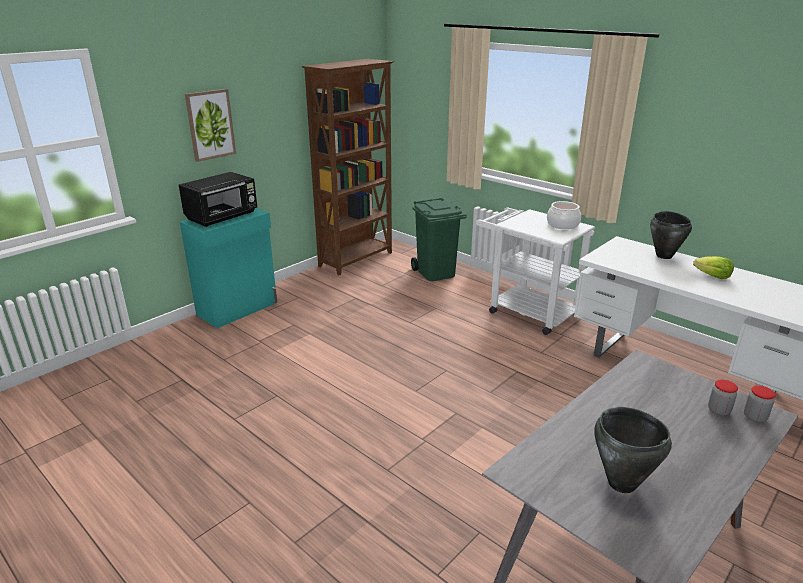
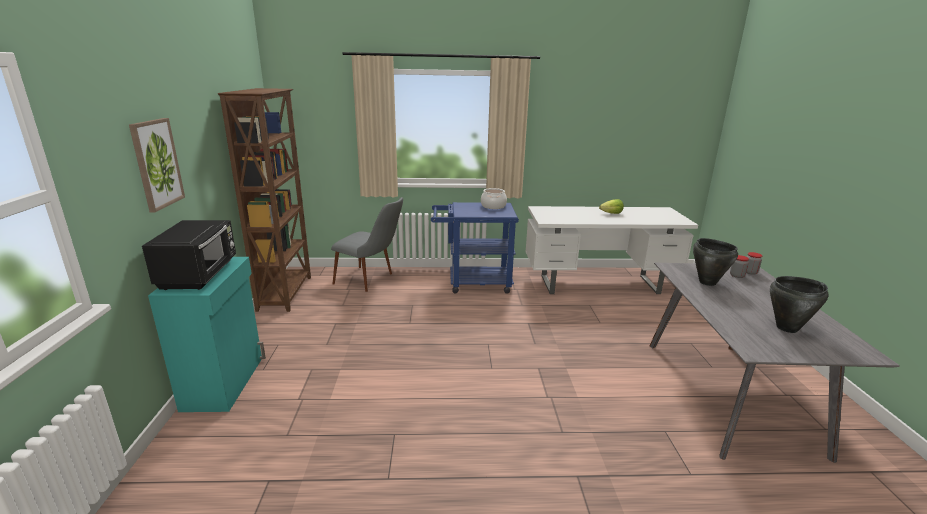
camera: 45 degrees left, 5 degrees down
(435, 273) = (371, 280): green trash can -> grey chair
(526, 310) = (473, 283): white cart -> blue cart
(664, 256) = (571, 210): black cooking pot -> black cooking pot (707, 282)

